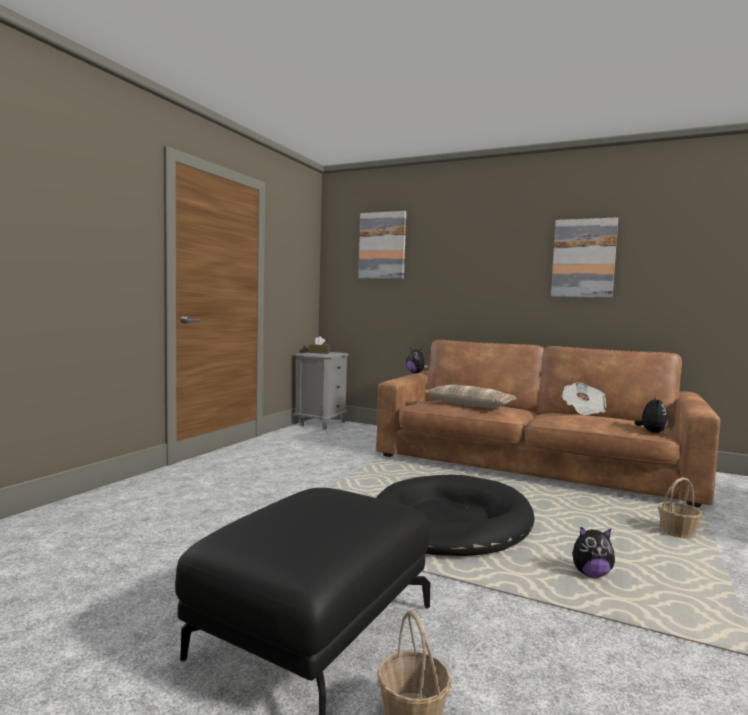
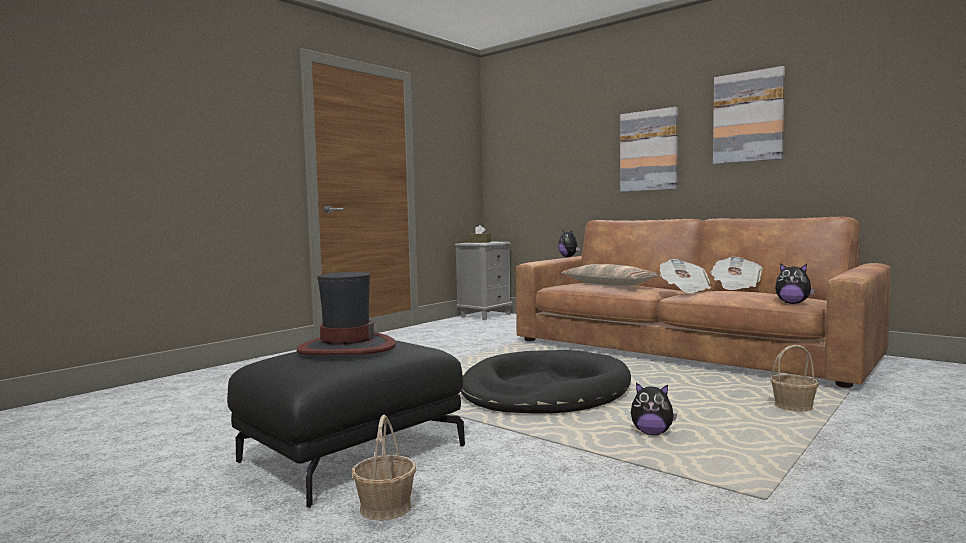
camera: 15 degrees right, 0 degrees up
(314, 511) = (346, 347): none -> hat
(382, 245) = (539, 126): picture -> picture (649, 151)
(545, 414) = (684, 290): none -> newspaper
(651, 432) = (792, 303): plush toy -> plush toy turned 90 degrees clockwise

